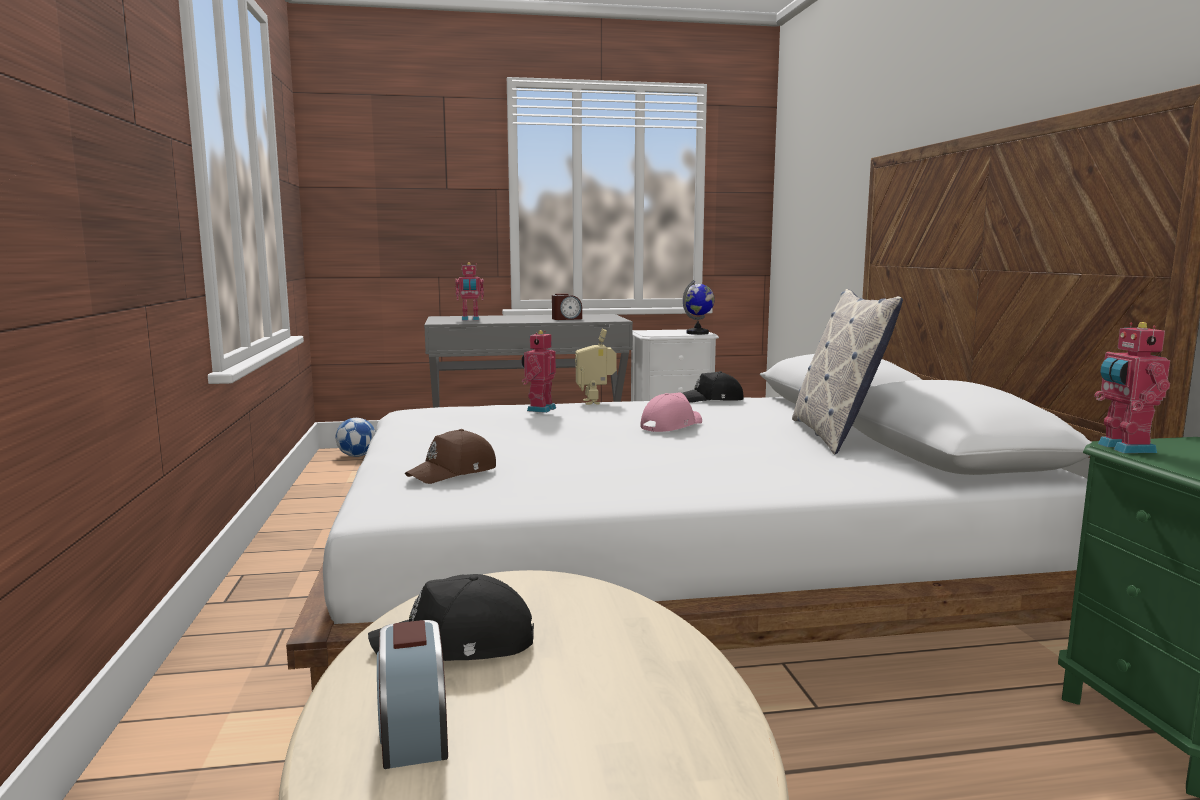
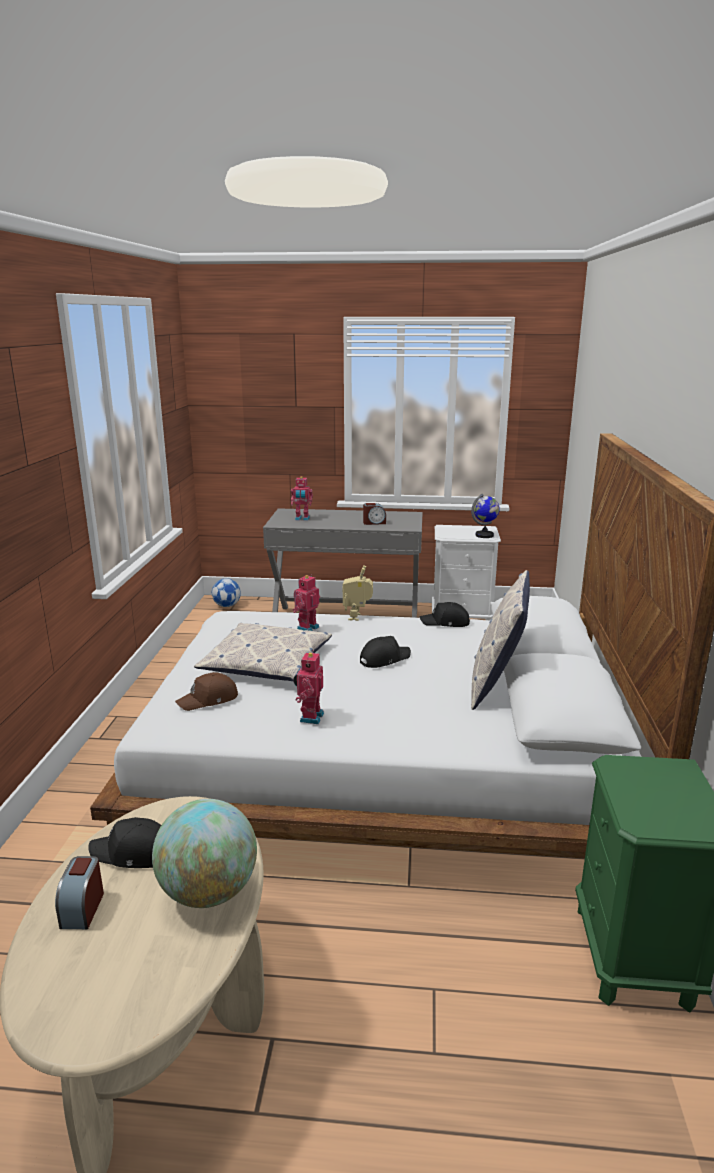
camera: 15 degrees right, 10 degrees up
(509, 439) = (267, 663): none -> pillow
(643, 672) = (208, 892): none -> globe
(670, 425) = (384, 659): pink cap -> black cap
(1123, 448) = (614, 768): toy robot -> toy robot (310, 717)

